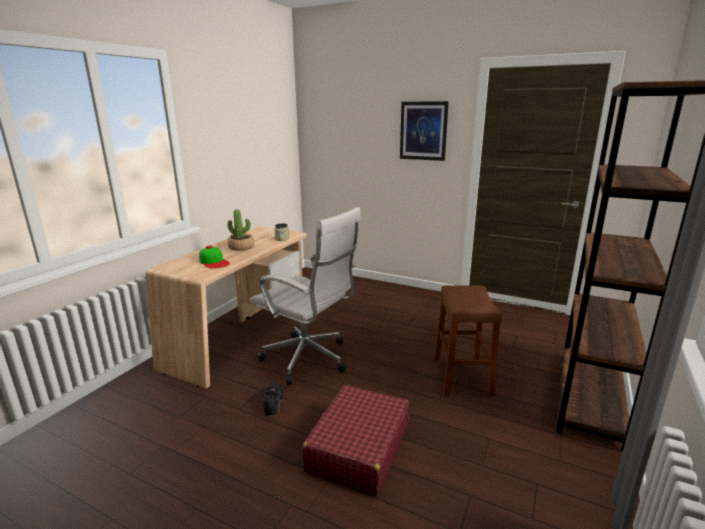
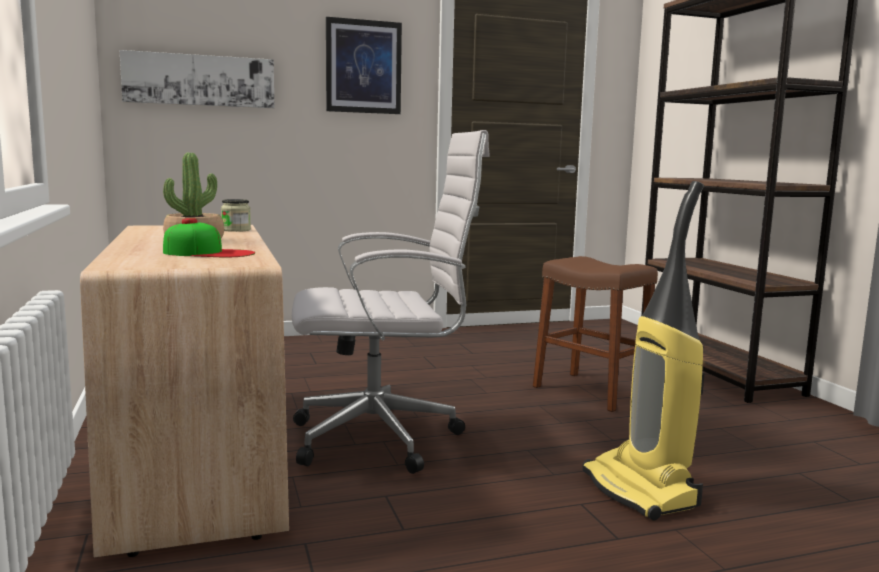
camera: 45 degrees left, 10 degrees down
(274, 401) = (438, 498): black shoe -> none
(338, 141) = (199, 80): none -> picture
(358, 449) = (641, 490): red suitcase -> vacuum cleaner

